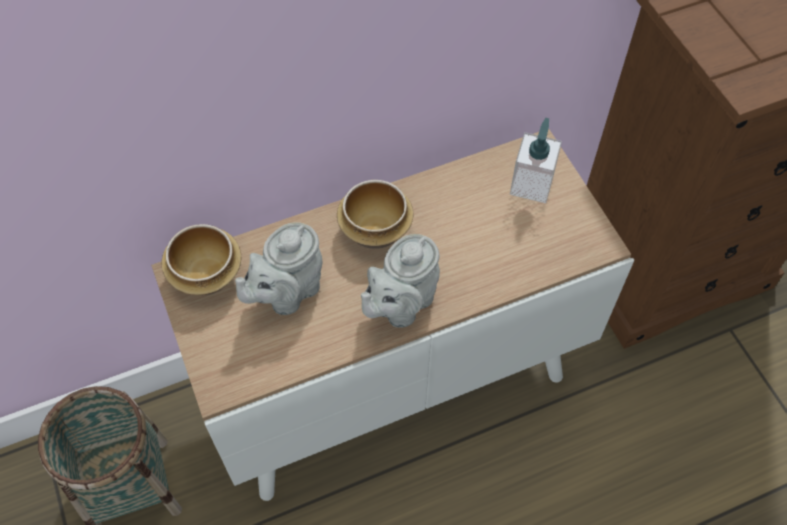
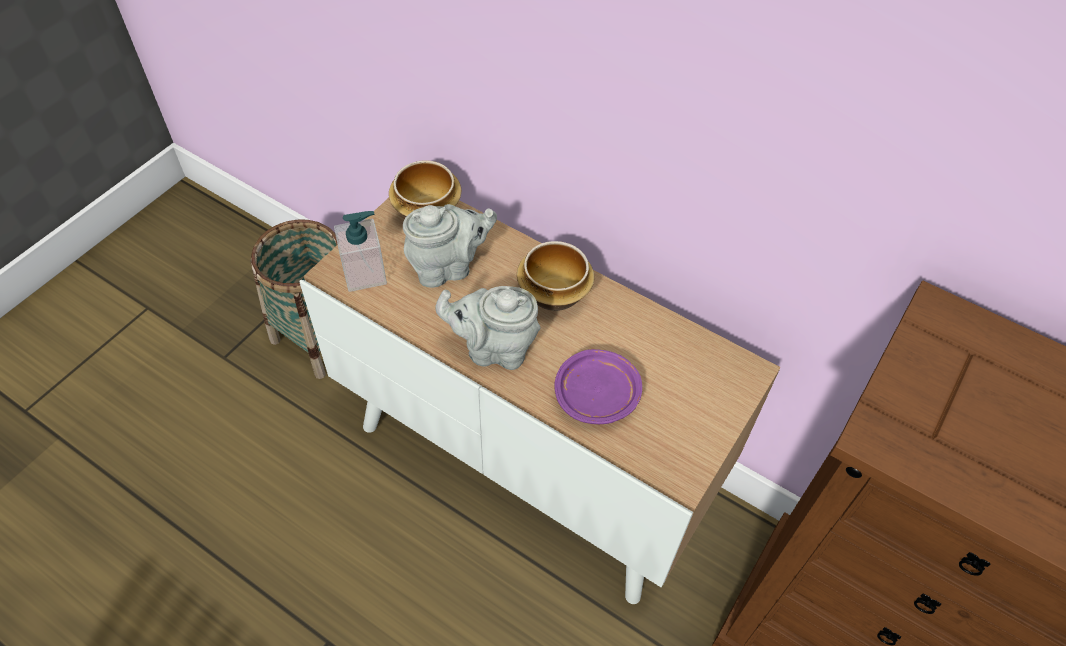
camera: 55 degrees right, 5 degrees down
(287, 292) = (448, 267): grey teapot -> grey teapot turned 150 degrees clockwise
(495, 257) = (597, 394): none -> purple plate
(531, 184) = (702, 384): soap dispenser -> soap dispenser (365, 274)

